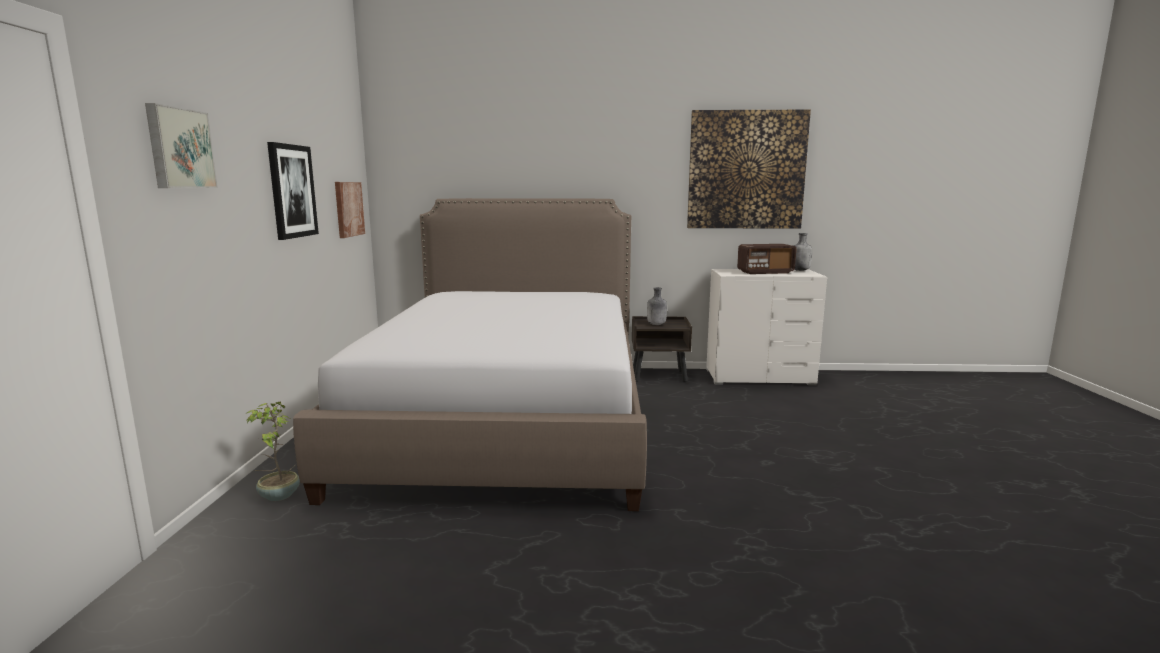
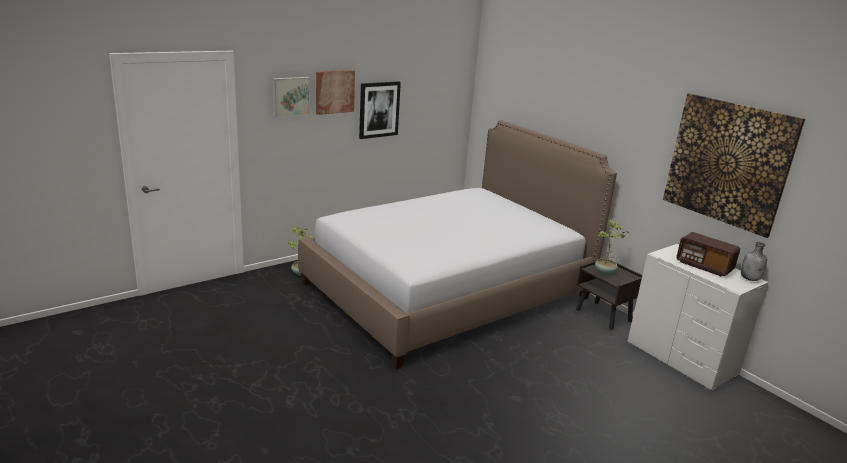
camera: 50 degrees right, 10 degrees up
(348, 209) = (441, 116): picture -> picture (334, 91)
(656, 324) = (605, 272): grey bottle -> potted plant

